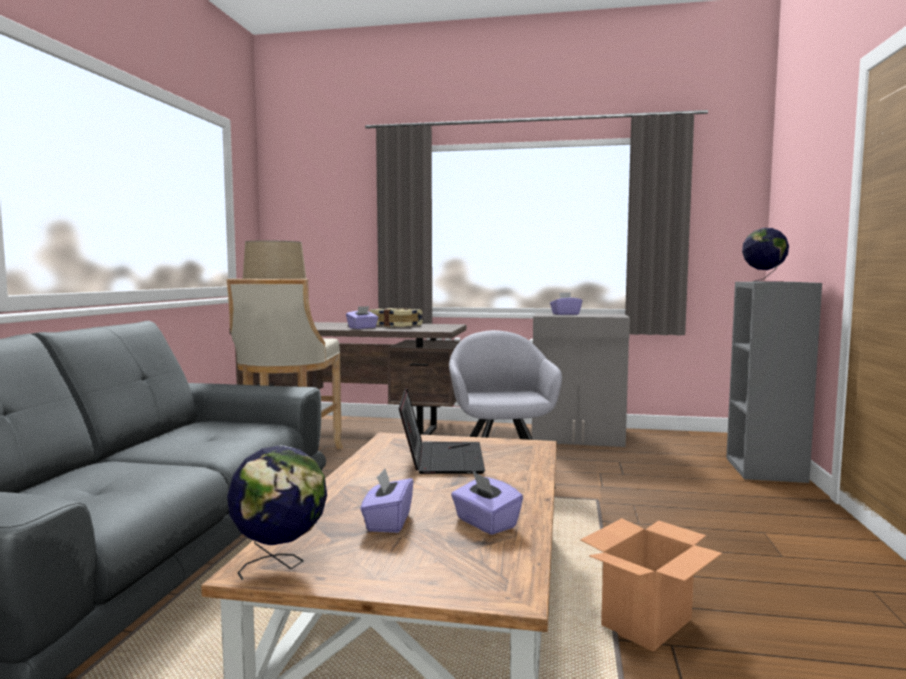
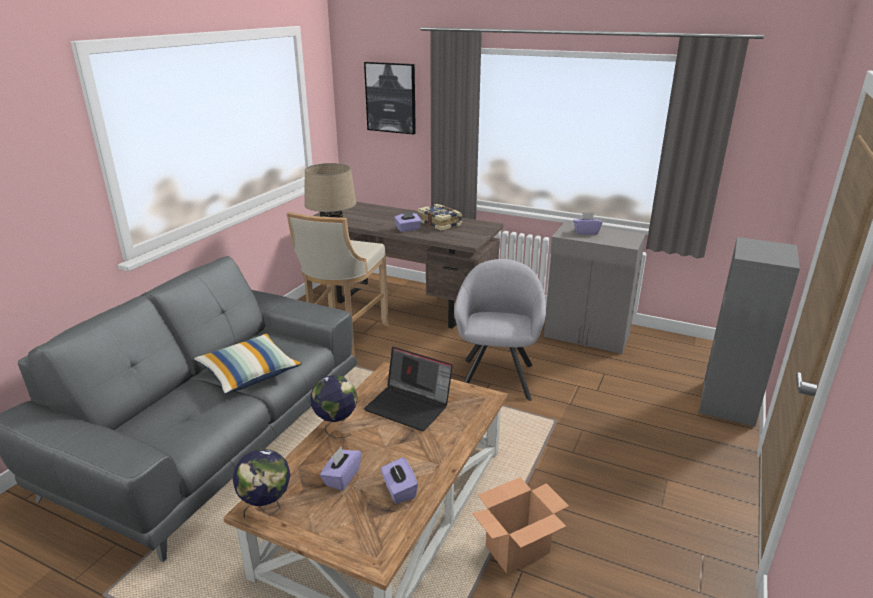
camera: 15 degrees right, 20 degrees up
(190, 448) = (249, 373): none -> pillow
(328, 204) = (391, 97): none -> picture
(441, 458) = (410, 406): laptop -> laptop turned 105 degrees clockwise
(763, 281) = (754, 249): globe -> globe (336, 427)

